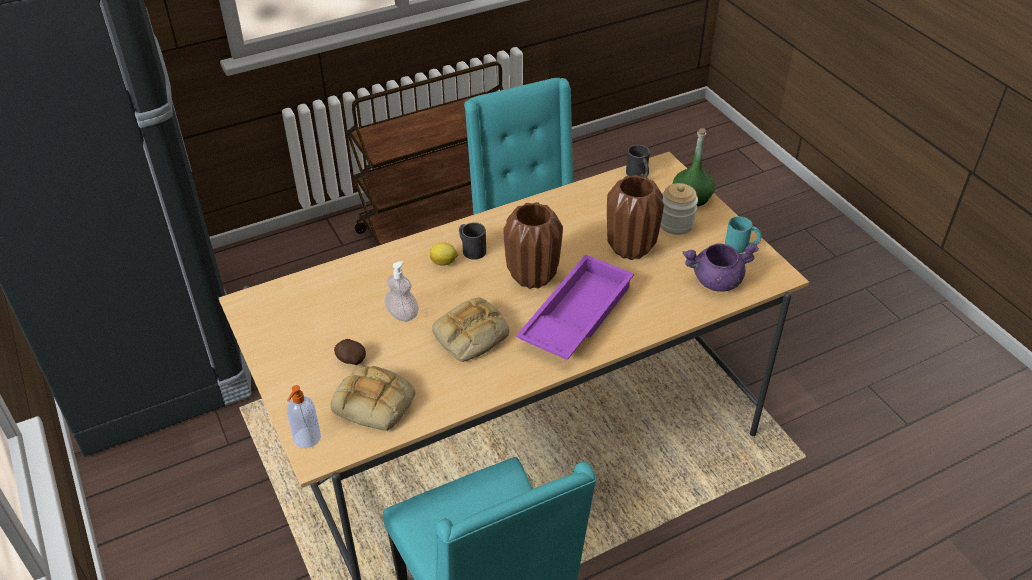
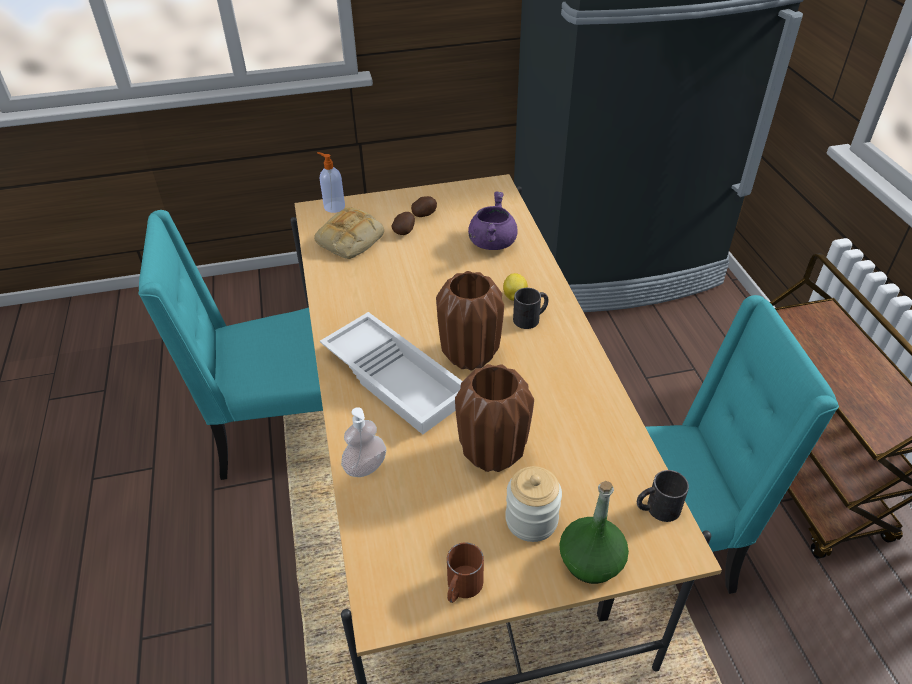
camera: 105 degrees right, 0 degrees up
(314, 350) = (424, 214): none -> potato
(402, 314) = (448, 263): soap dispenser -> soap dispenser (365, 467)
(470, 336) = (401, 300): bread -> none
(575, 315) = (397, 378): purple tray -> white tray
(716, 281) = (400, 528): purple cooking pot -> purple cooking pot (492, 242)
(741, 246) = (461, 588): turquoise mug -> brown mug

